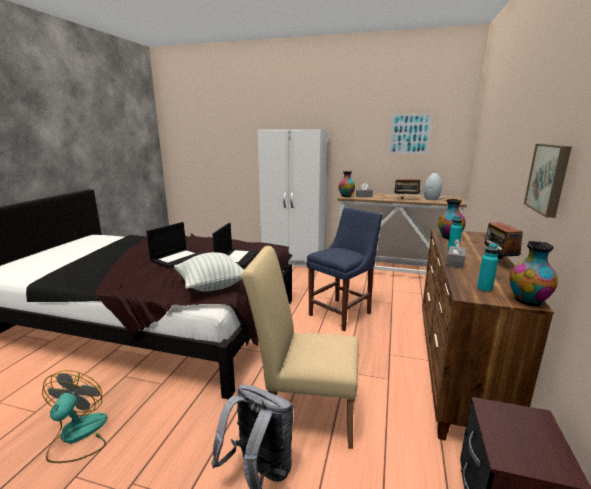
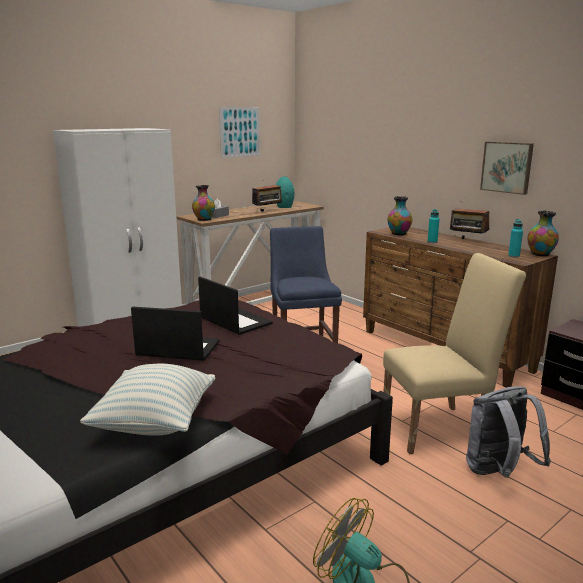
camera: 55 degrees left, 0 degrees up
(178, 258) = (177, 349): laptop -> laptop turned 60 degrees counterclockwise
(211, 286) = (305, 350): pillow -> pillow (155, 424)
(304, 413) = (441, 428): beige chair -> beige chair turned 150 degrees counterclockwise
(431, 199) = (284, 207): grey vase -> turquoise vase
(455, 262) = (457, 248): grey tissue box -> none

